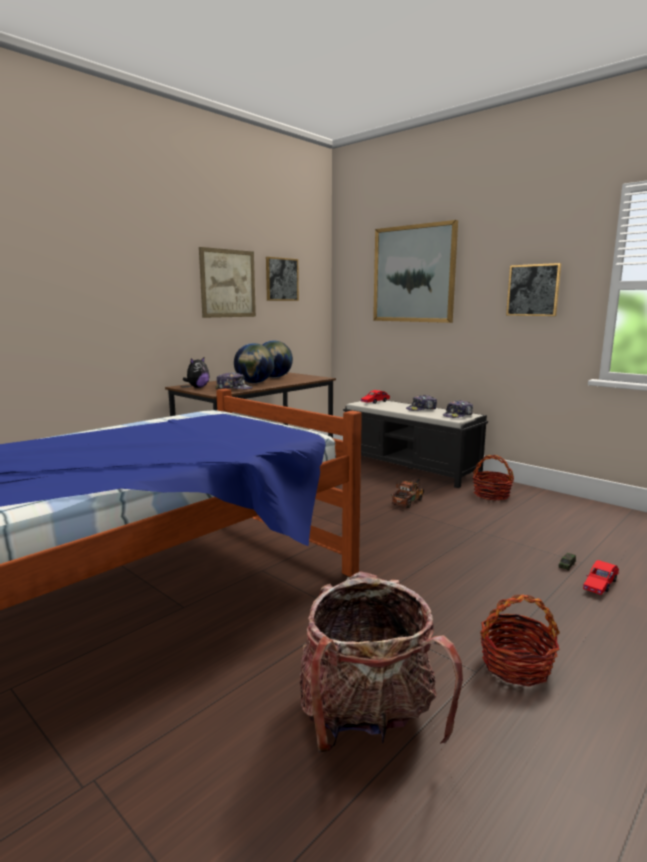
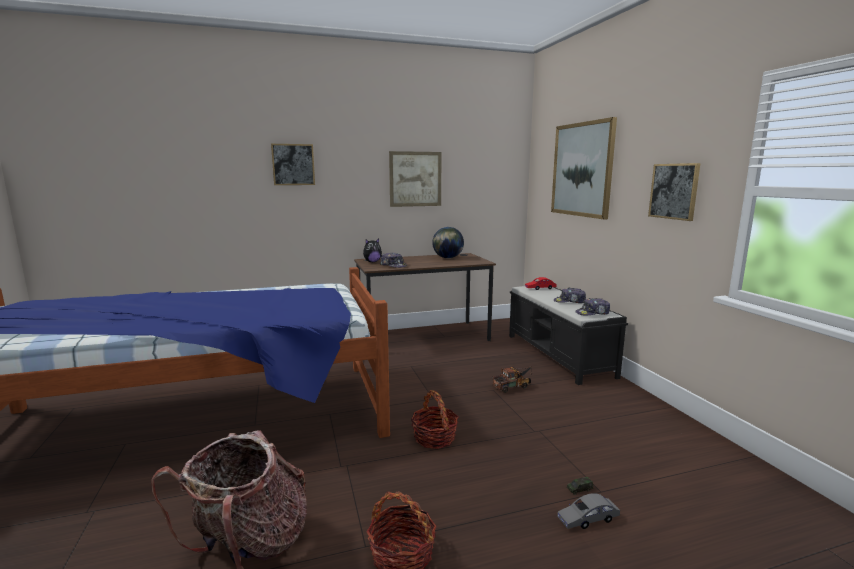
camera: 30 degrees right, 0 degrees up
(254, 383) = (420, 262): globe -> none
(281, 279) = (470, 174): picture -> picture (293, 164)
(491, 495) = (603, 399): basket -> basket (434, 438)
(600, 584) = (588, 519): red toy car -> grey toy car

